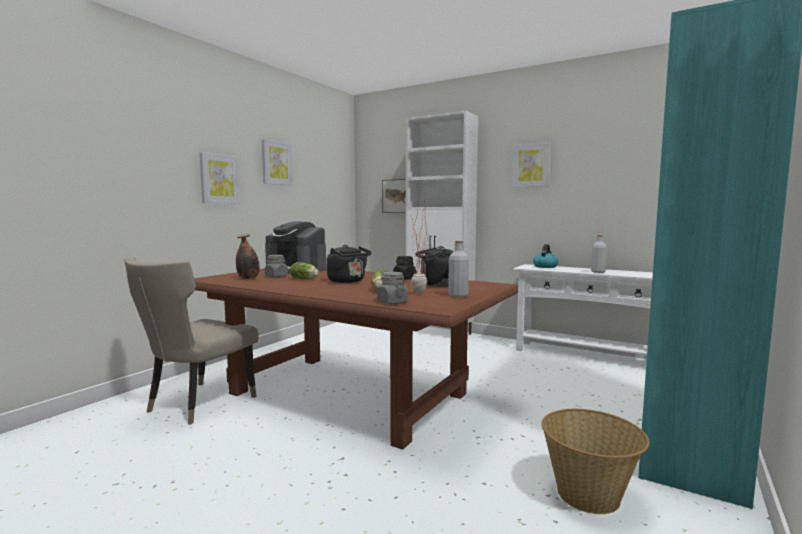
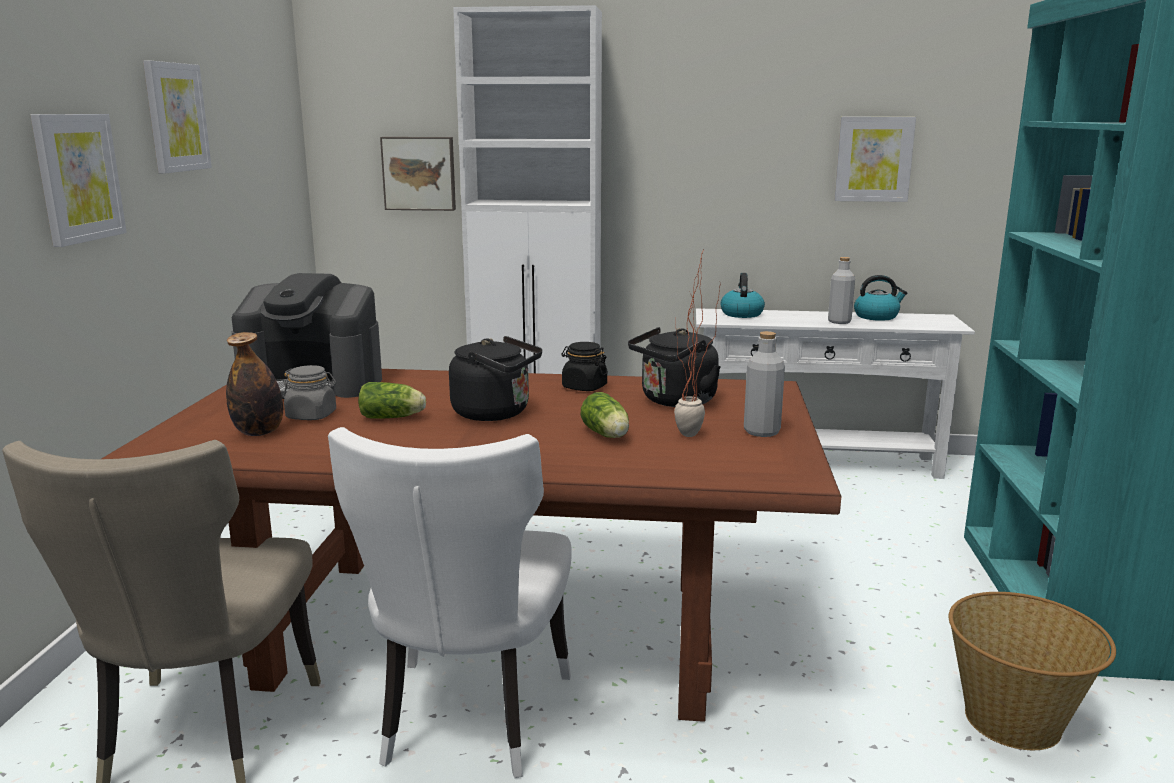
camera: 25 degrees left, 10 degrees up
(296, 423) = (468, 721): none -> white chair
(392, 302) = (689, 471): grey jar -> none
(531, 165) = (708, 121): picture -> picture (873, 159)
(626, 272) = (877, 316): none -> kettle

